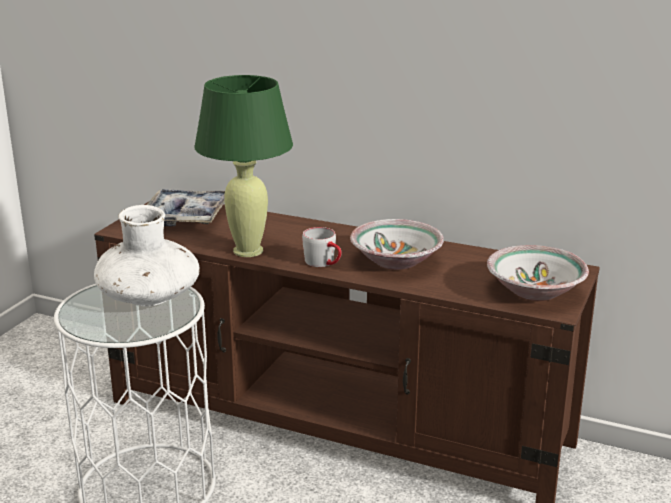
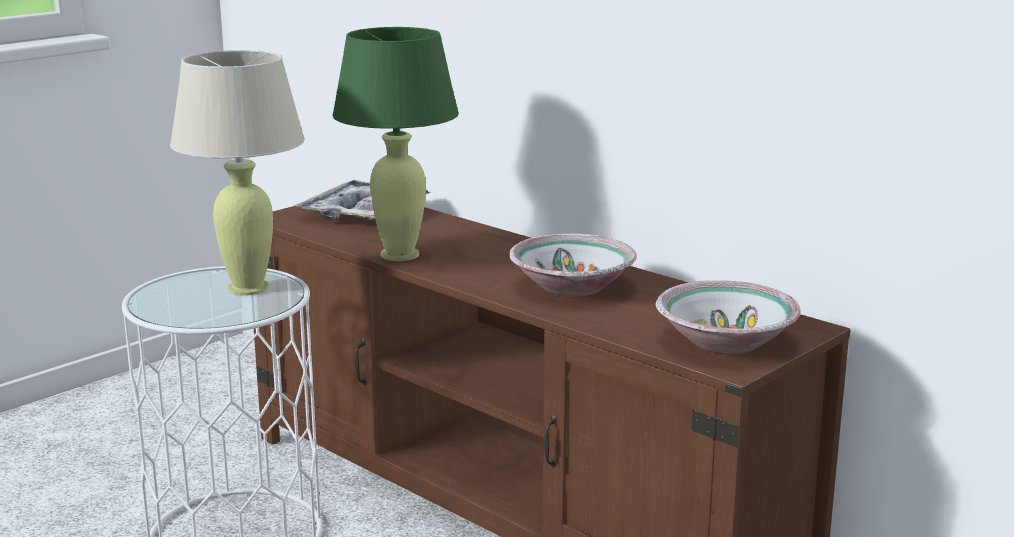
camera: 20 degrees right, 5 degrees down
(149, 297) = (248, 288): white vase -> beige table lamp
(324, 263) = (478, 278): grey mug -> none

